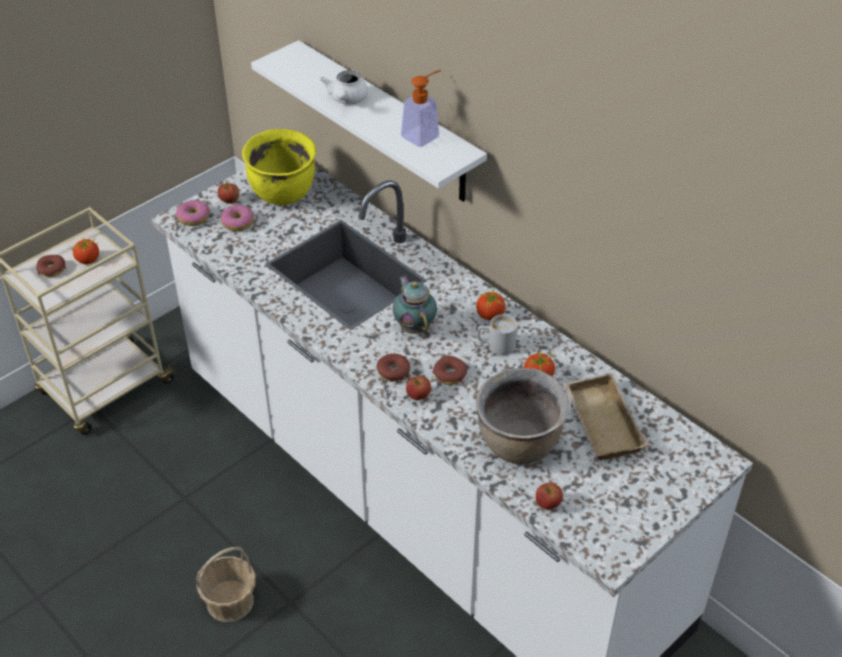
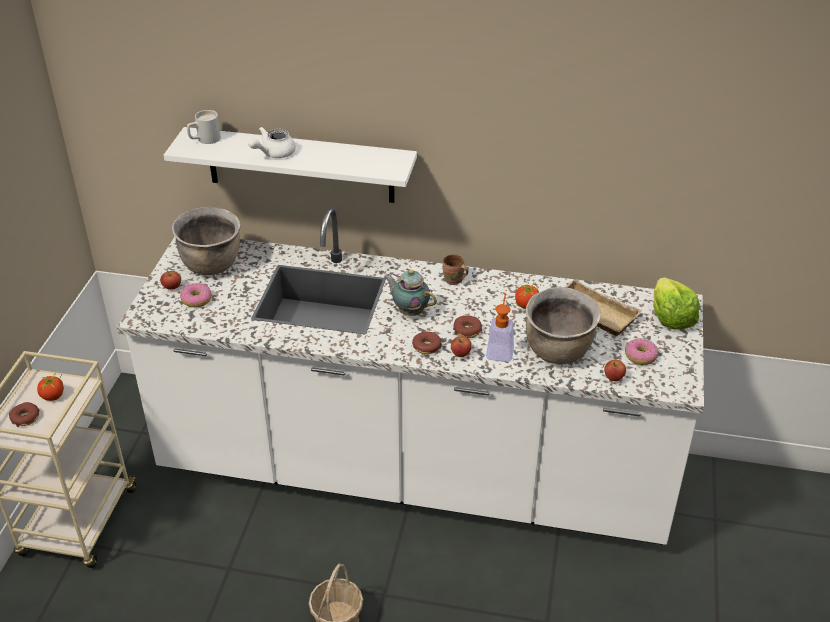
camera: 35 degrees left, 5 degrees down
(193, 218) = (155, 311): donut -> donut (640, 356)
(284, 193) = (212, 264): yellow cooking pot -> brown cooking pot
(346, 100) = (273, 153): white teapot -> white teapot turned 75 degrees clockwise
(424, 134) = (359, 155): soap dispenser -> soap dispenser (500, 349)
(490, 315) = (453, 281): tomato -> brown mug
(496, 346) = (478, 298): white mug -> white mug (204, 140)
(685, 470) = (671, 317): none -> lettuce

